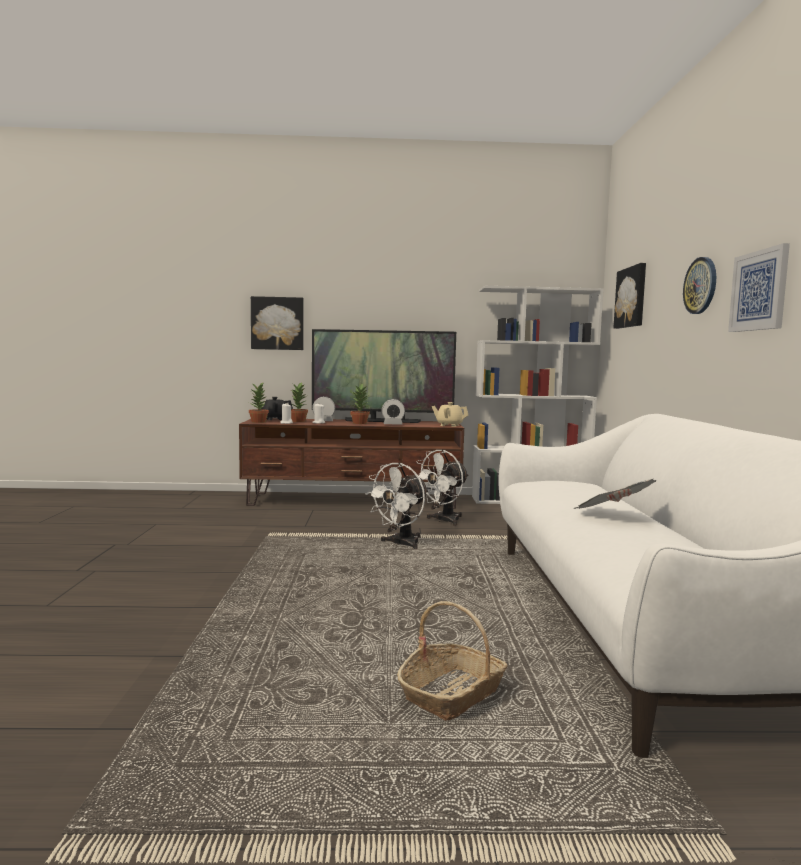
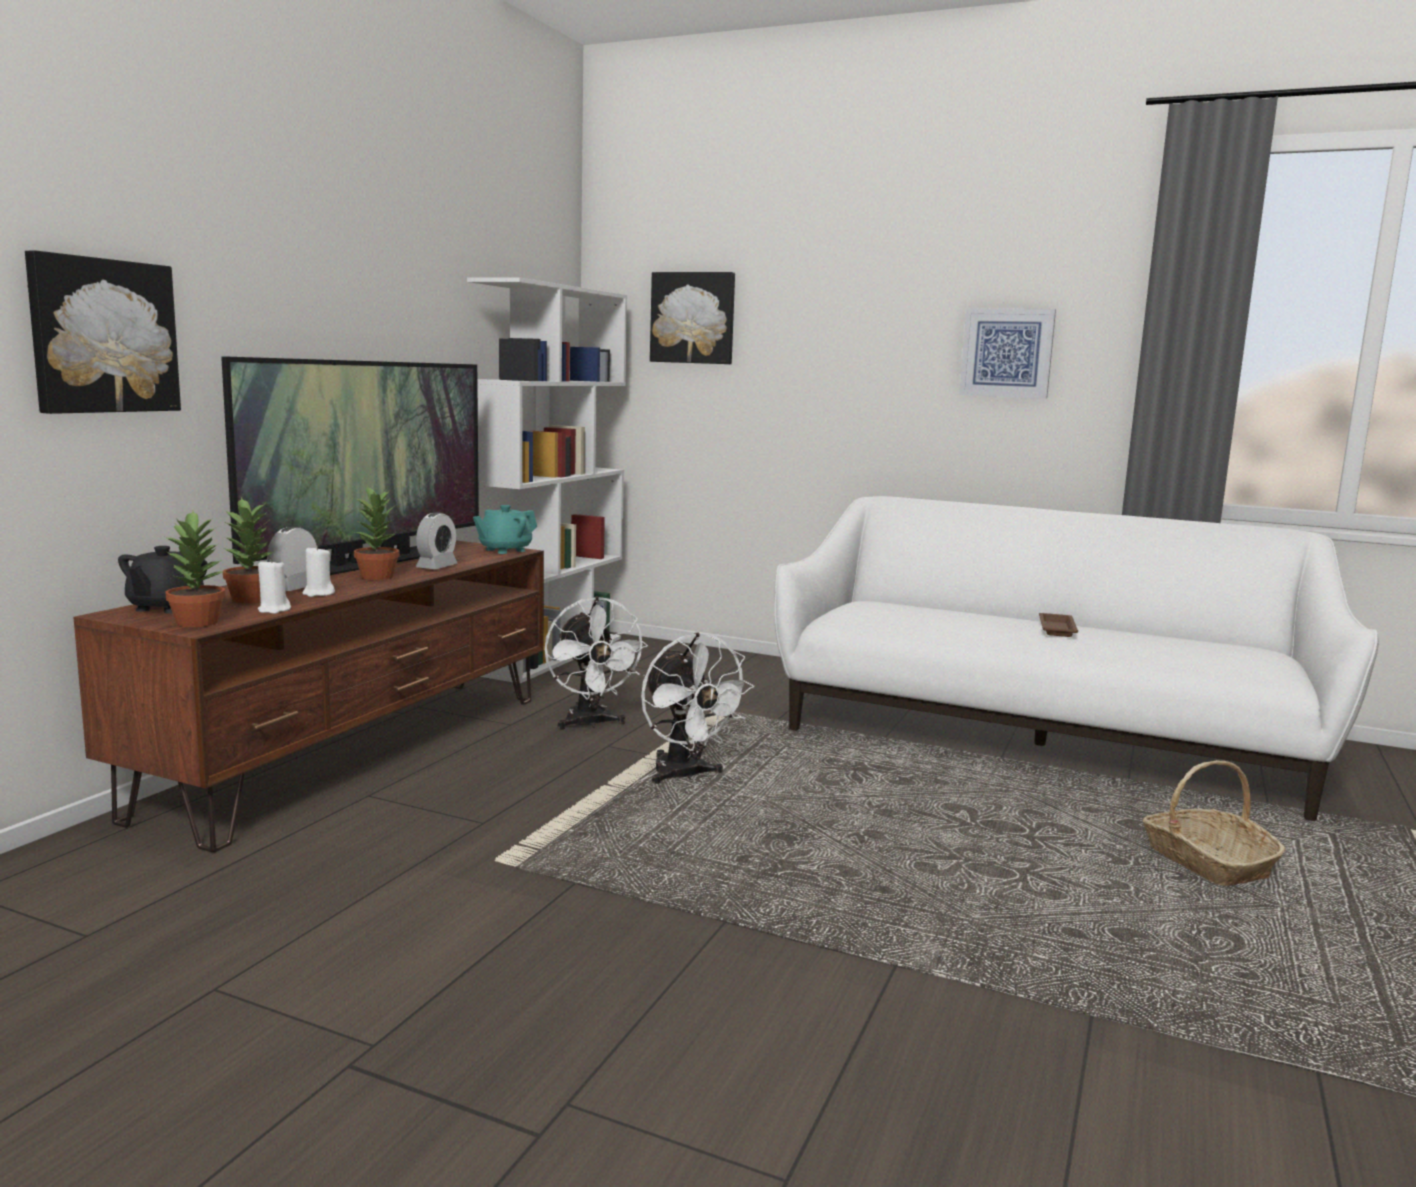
camera: 65 degrees left, 5 degrees up
(449, 425) = (505, 550): beige teapot -> turquoise teapot
(612, 515) = (1057, 628): newspaper -> brown tray
(700, 285) = (885, 329): wall clock -> none

